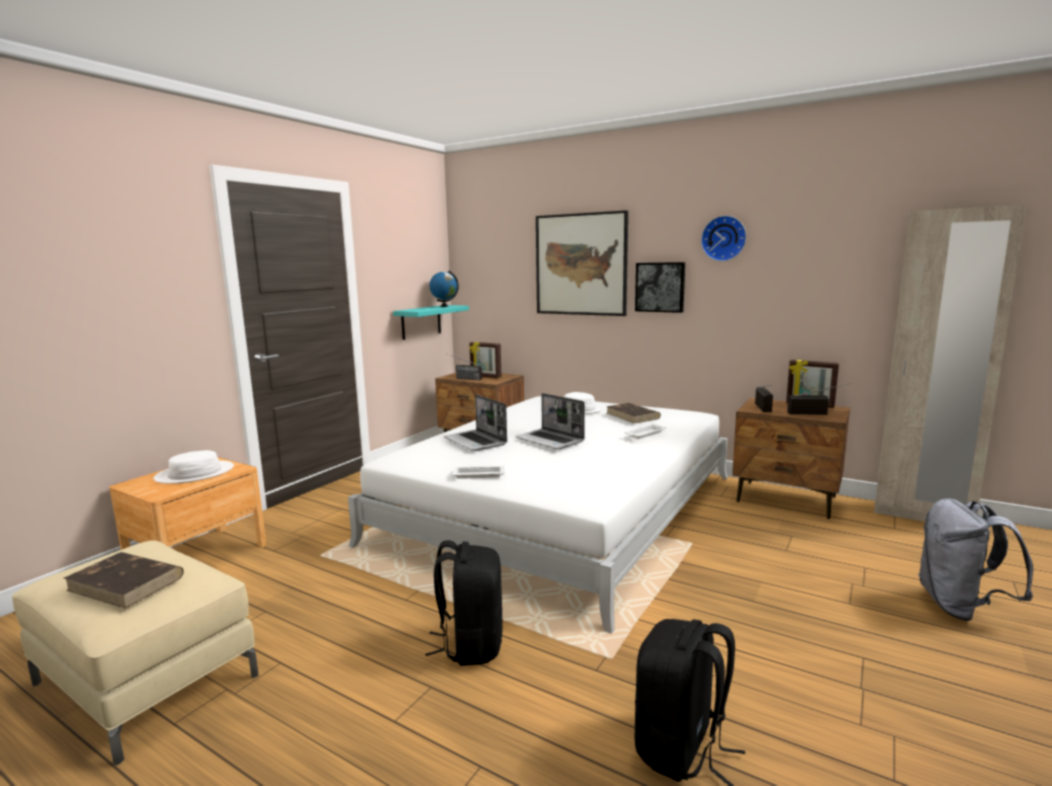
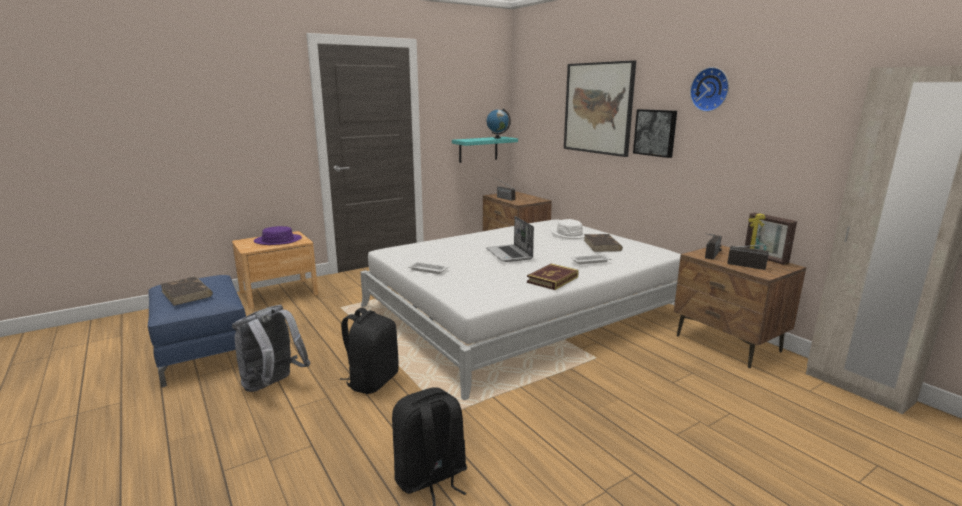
camera: 25 degrees right, 5 degrees up
(146, 680) = (204, 352): beige ottoman -> blue ottoman
(195, 474) = (278, 240): white hat -> purple hat
(476, 442) = (457, 247): laptop -> none
(485, 377) = (520, 198): picture frame -> none
(634, 460) = (552, 279): none -> book
(960, 607) = (783, 467): grey backpack -> grey backpack (272, 385)

